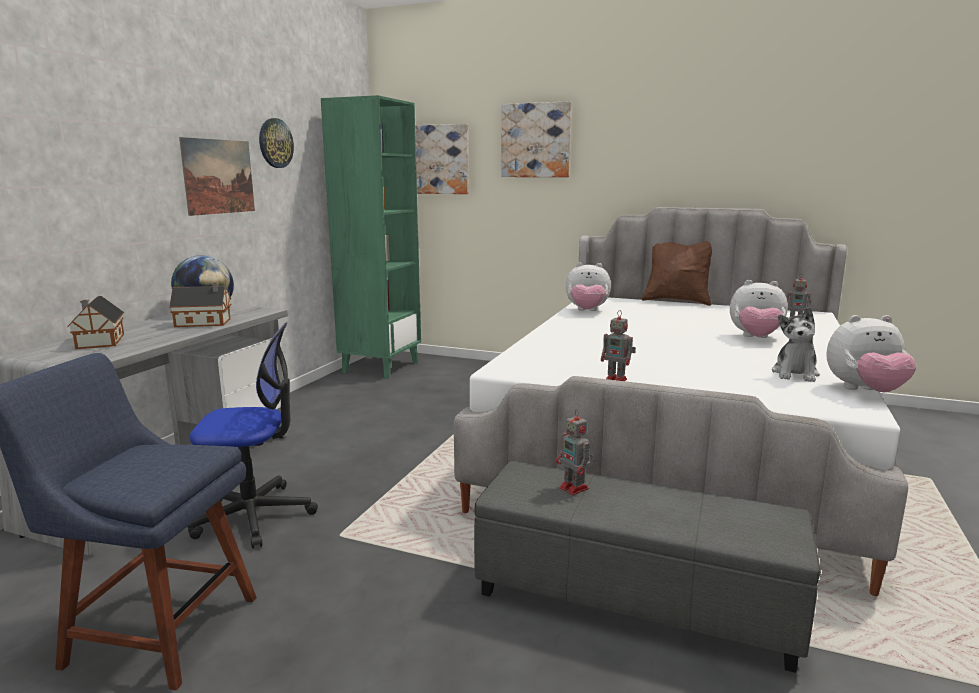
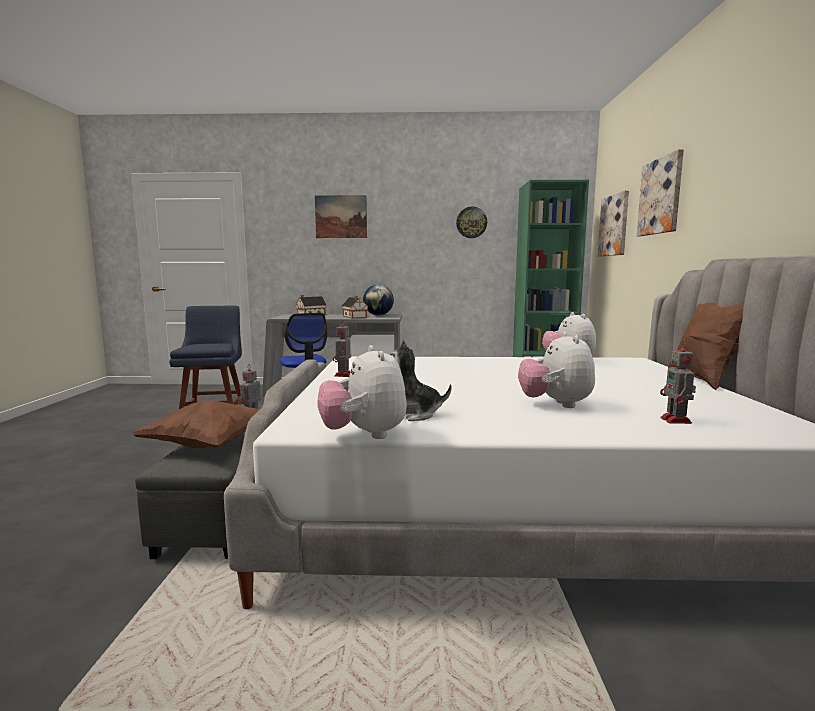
camera: 70 degrees right, 5 degrees down
(218, 176) = (419, 243): picture -> picture (341, 216)
(702, 517) = (210, 445): none -> brown pillow

